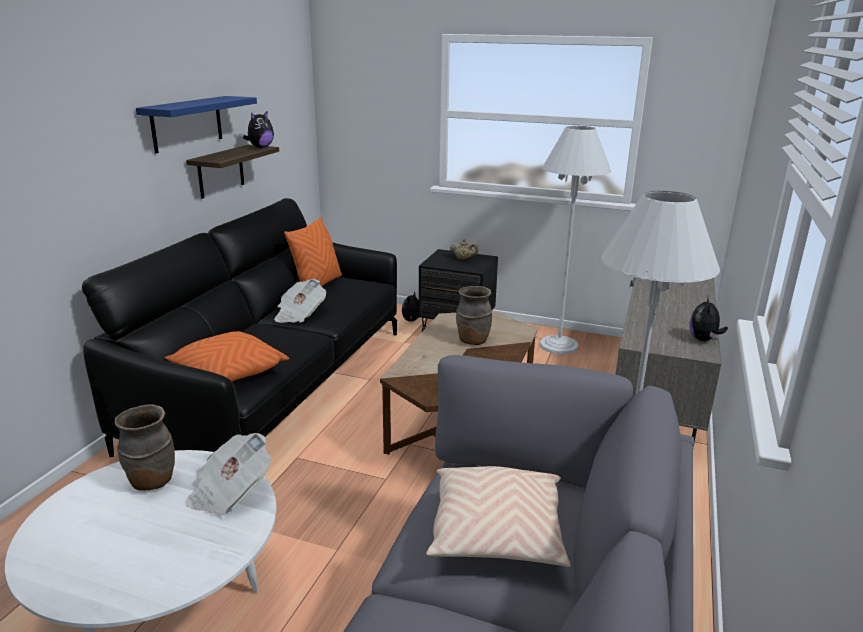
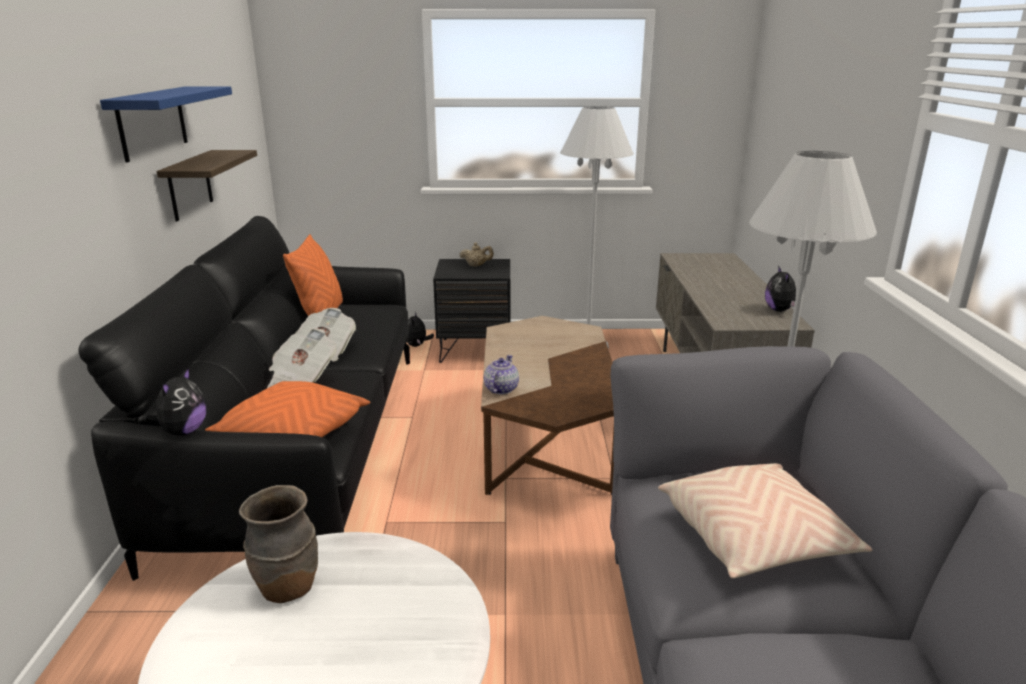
camera: 20 degrees left, 0 degrees up
(230, 492) = (401, 575): newspaper -> newspaper (301, 379)
(260, 147) = (234, 151): plush toy -> plush toy (183, 431)
(406, 367) = (500, 389): none -> teapot
(472, 341) = (547, 349): brown vase -> none

